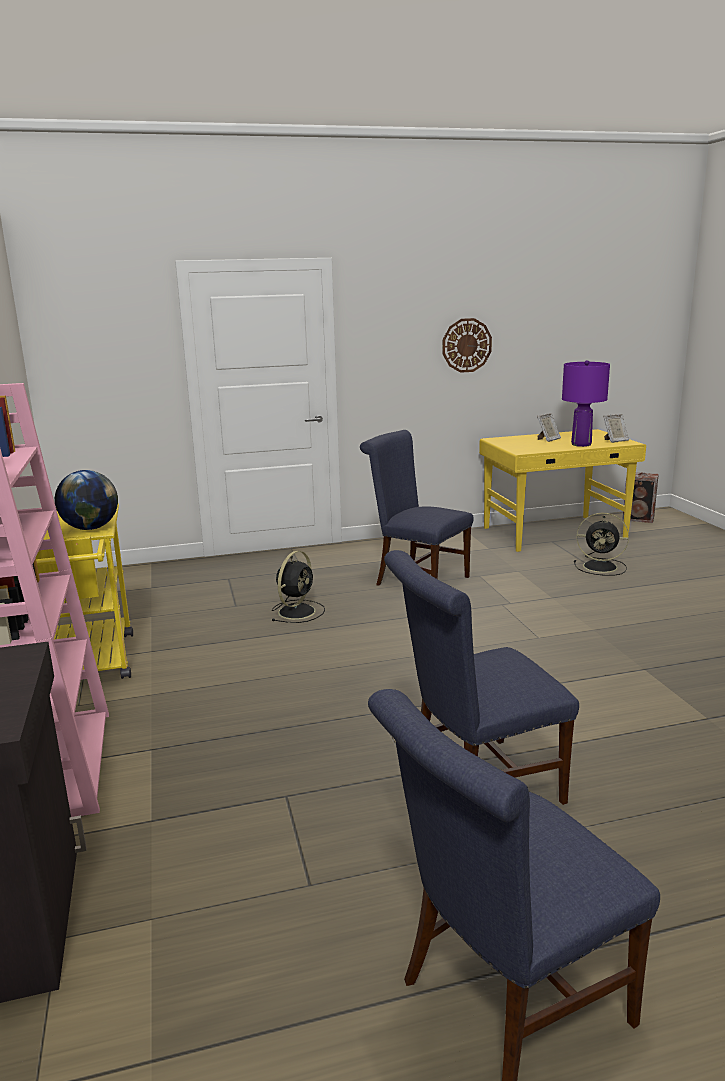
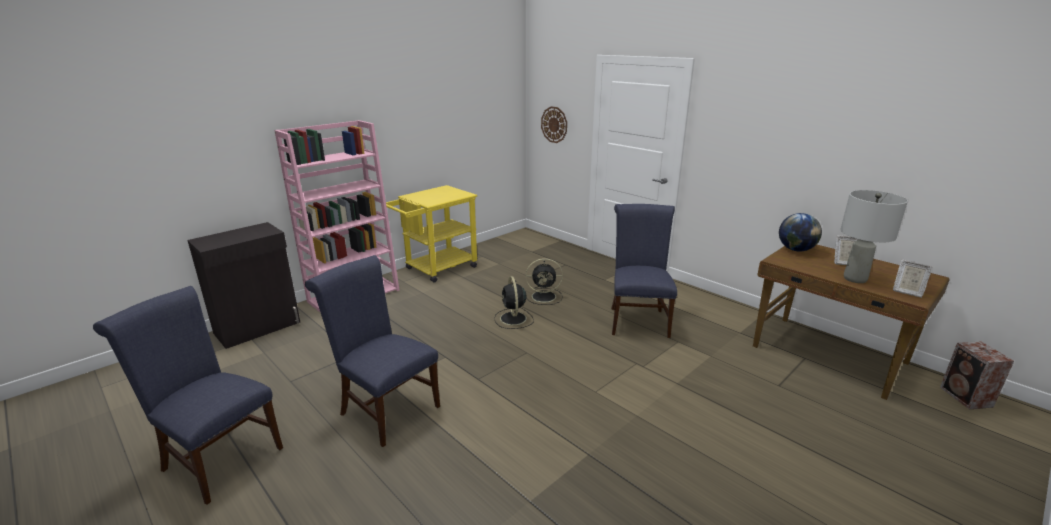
camera: 60 degrees right, 5 degrees up
(90, 528) = (431, 201): globe -> globe (795, 250)
(466, 345) = (800, 149): wall clock -> wall clock (554, 124)
(555, 533) = (829, 355): yellow desk -> brown desk
(581, 444) = (855, 279): purple table lamp -> grey table lamp
(601, 567) = (781, 396): black fan -> black fan (513, 319)

